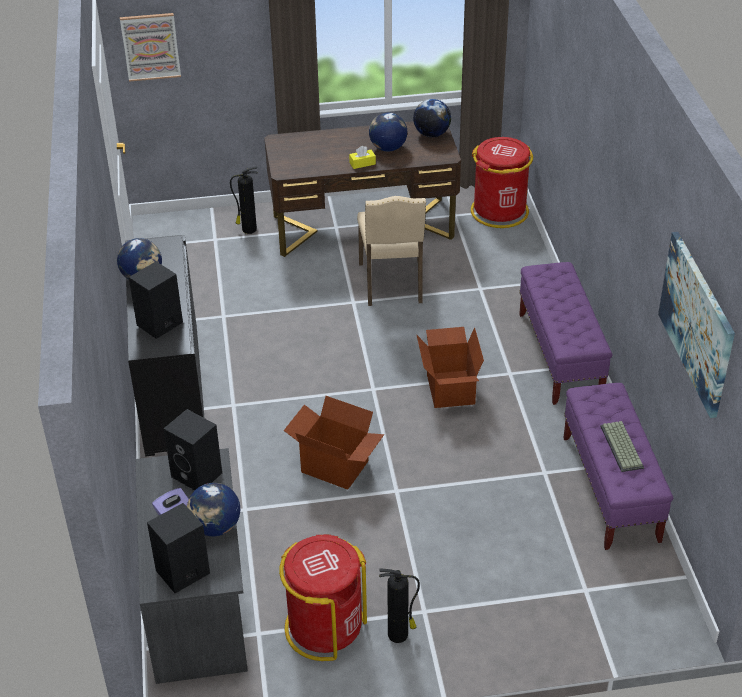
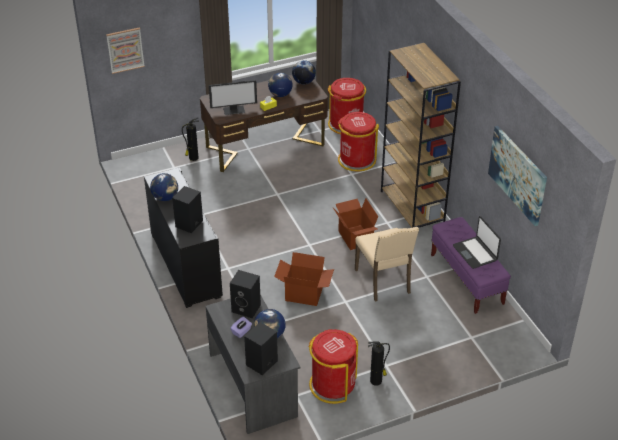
camera: 15 degrees left, 0 degrees up
(308, 161) = (234, 110): none -> monitor
(392, 284) = (297, 179): beige chair -> beige chair (384, 281)
(496, 268) = (356, 160): none -> red trash can
(560, 356) = (412, 207): purple bench -> brown bookcase
(623, 447) = (475, 253): keyboard -> laptop

